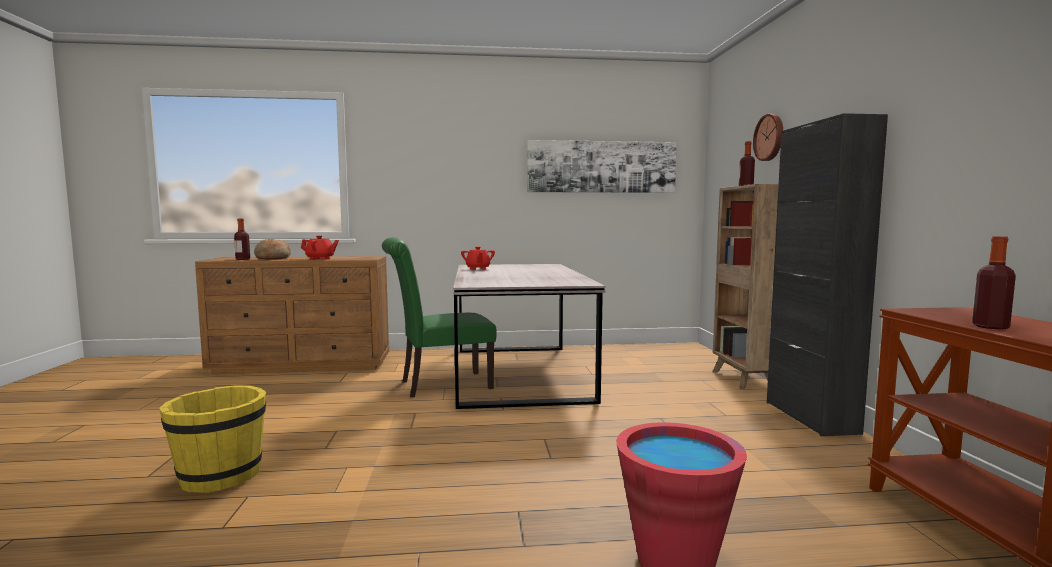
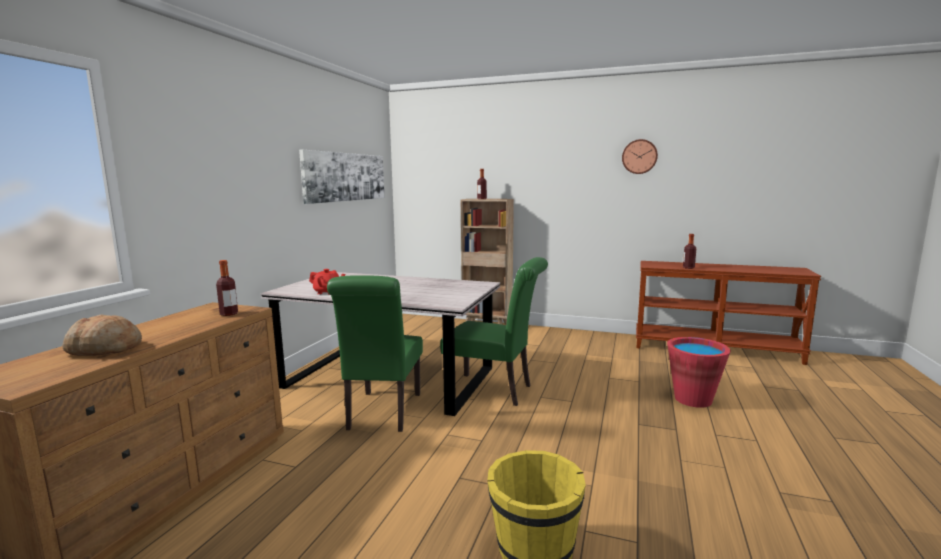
camera: 65 degrees left, 5 degrees up
(243, 259) = (69, 366): bottle -> bottle (229, 314)
(320, 259) = (193, 326): red teapot -> none
(536, 414) = (494, 390): none -> green chair
(770, 137) = (482, 165): wall clock -> wall clock (639, 156)
(810, 417) = (555, 331): black cabinet -> none

